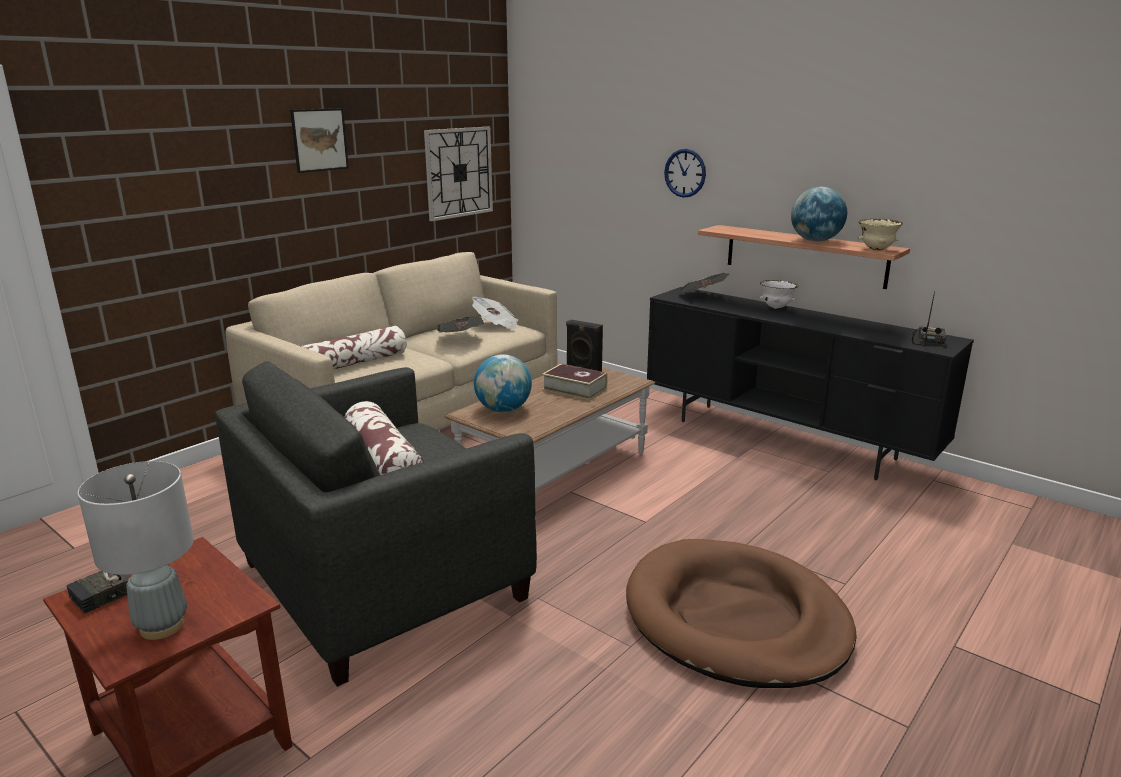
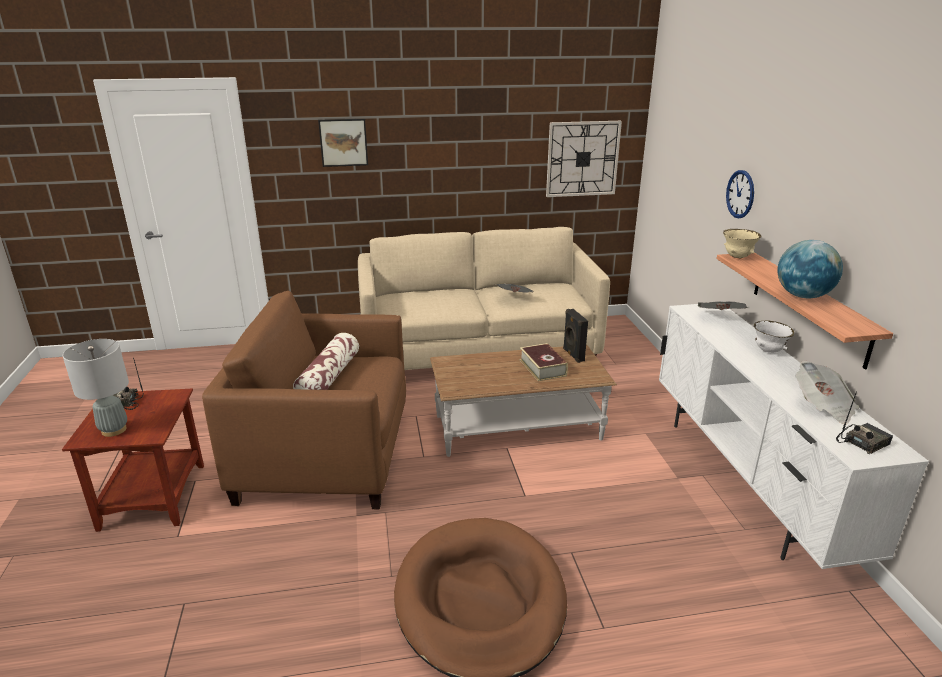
camera: 40 degrees right, 5 degrees up
(319, 140) = (449, 128): picture -> picture (343, 142)
(354, 363) = (420, 299): pillow -> none
(384, 580) = (326, 455): grey armchair -> brown armchair
(496, 326) = (557, 295): newspaper -> newspaper (823, 407)
(503, 410) = (469, 367): globe -> none
(785, 440) = (747, 482): black tv stand -> white tv stand
(876, 249) = (843, 324): beige bowl -> beige bowl (737, 257)

